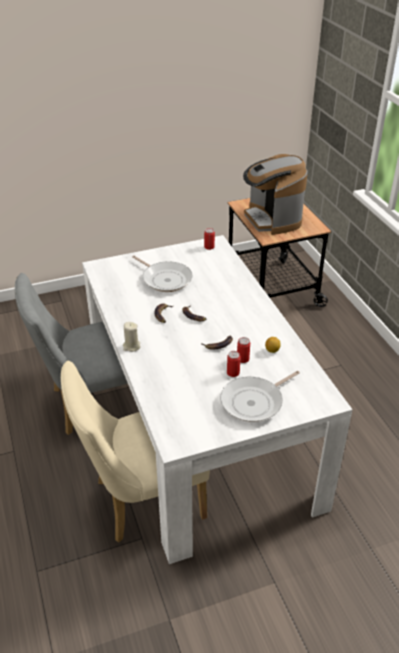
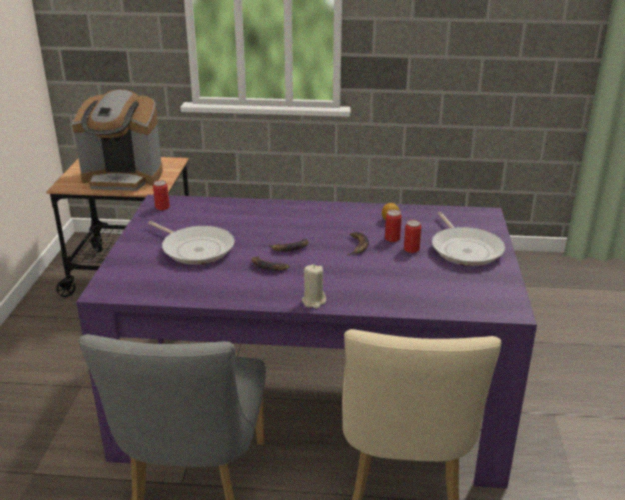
camera: 65 degrees left, 10 degrees down
(165, 279) = (195, 248): frying pan -> frying pan turned 60 degrees clockwise
(199, 426) = (313, 399): white dining table -> purple dining table

